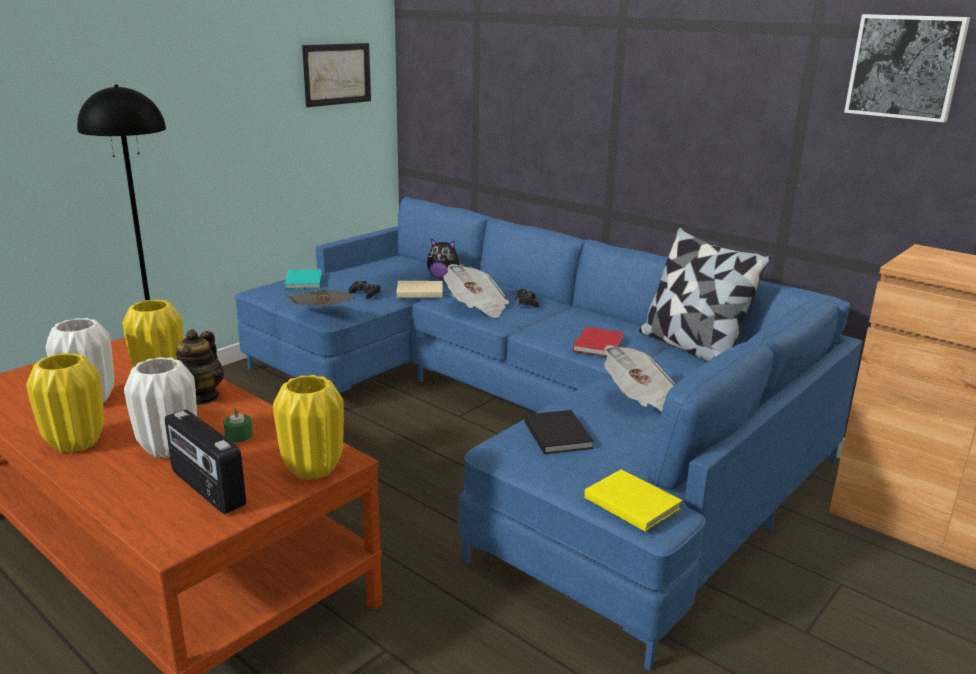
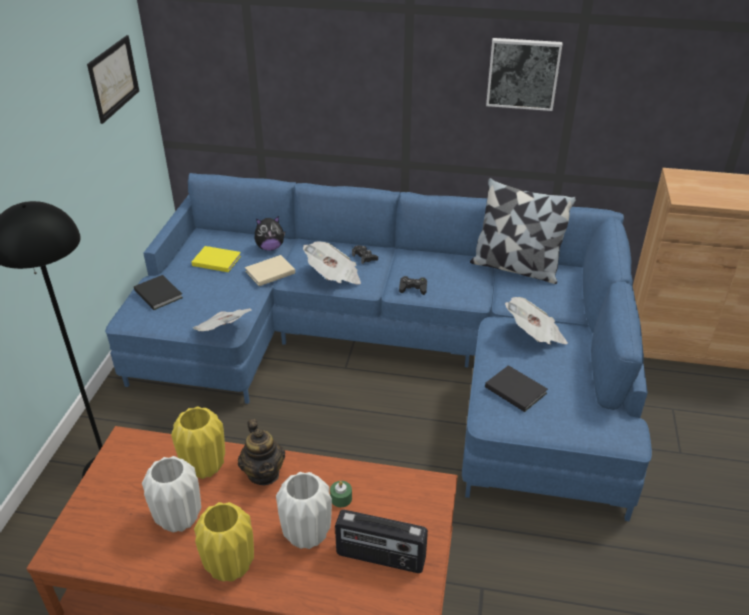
camera: 30 degrees left, 15 degrees up
(305, 281) = (158, 293): turquoise book -> black book
(312, 469) = (426, 504): yellow vase -> none
(365, 293) = (229, 291): black game controller -> black game controller (413, 288)
(599, 344) = (457, 286): red book -> none
(631, 501) = (607, 429): yellow book -> yellow book (216, 260)
(905, 67) = (654, 46): picture -> picture (523, 73)

